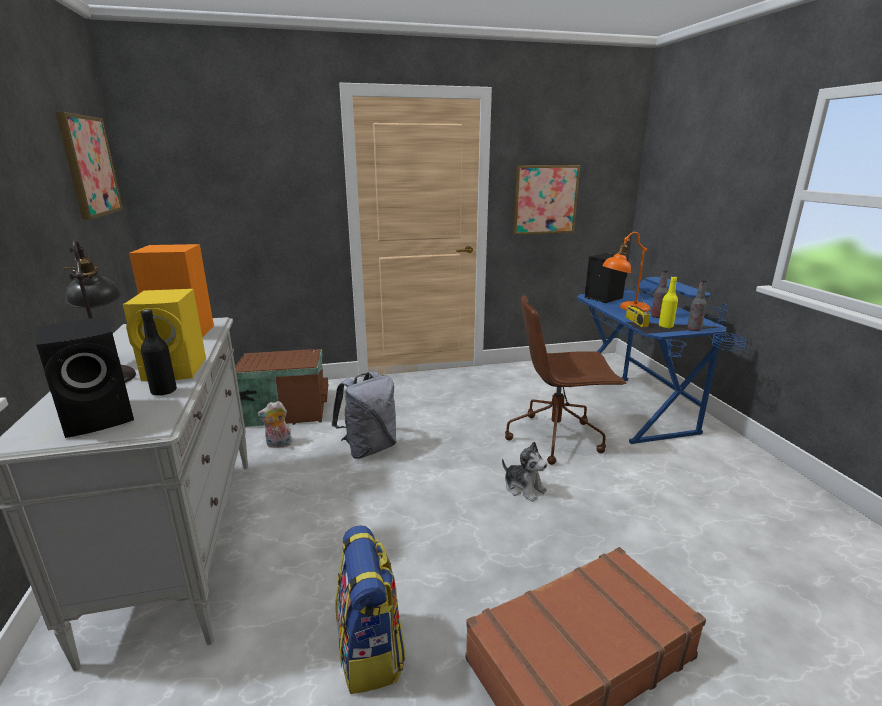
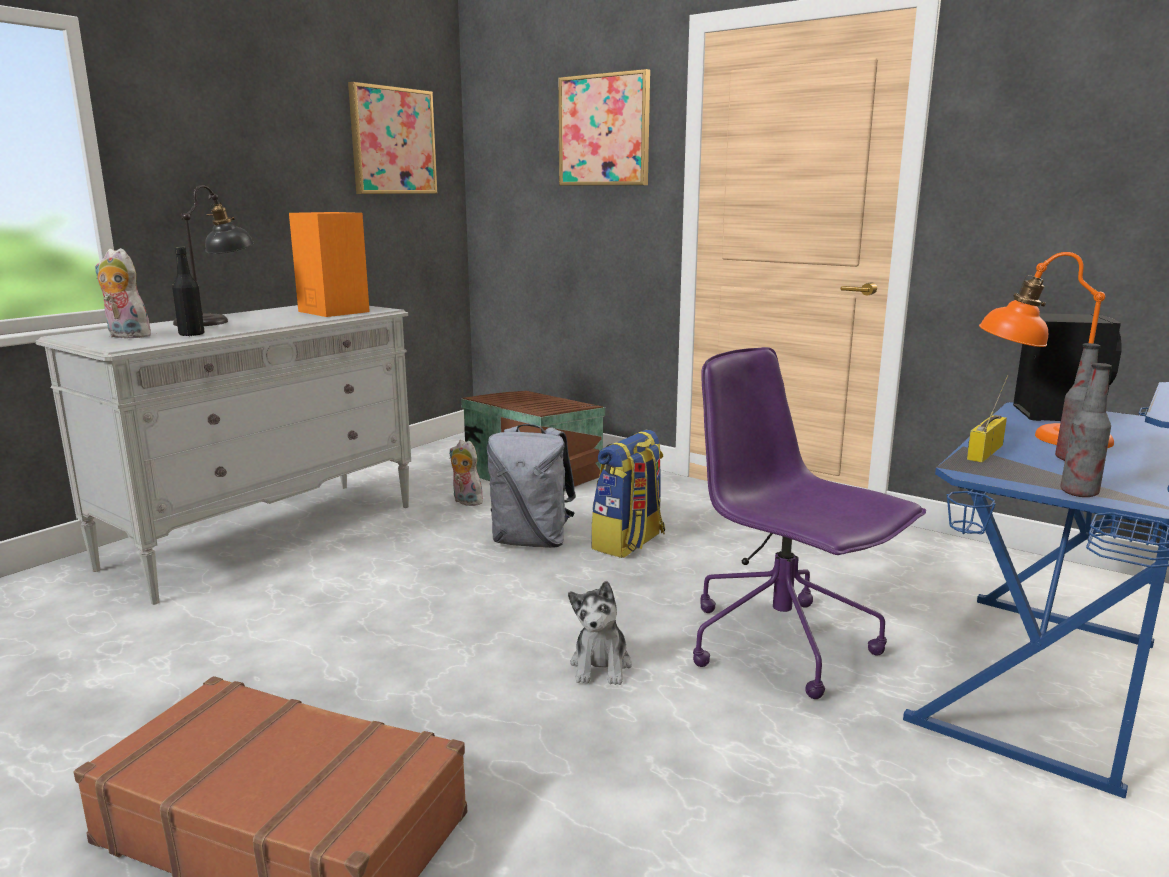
camera: 50 degrees right, 5 degrees down
(101, 416) = (126, 336): black speaker -> plush toy
(177, 370) = (243, 327): yellow speaker -> none
(371, 651) = (196, 681): backpack -> backpack (629, 543)
(545, 199) = (1050, 200): picture -> picture (604, 130)
(559, 438) = (787, 648): brown office chair -> purple office chair
(665, 326) = (1027, 472): yellow bottle -> none

